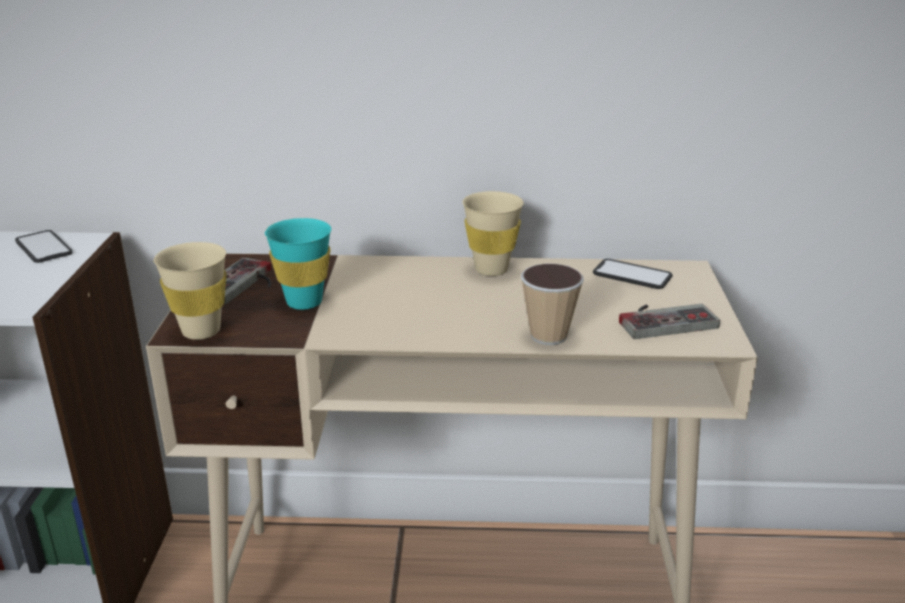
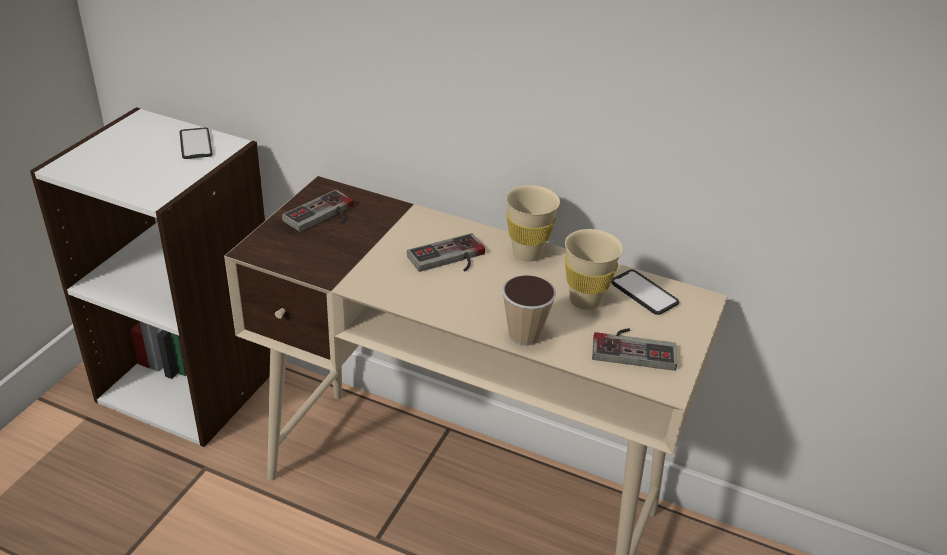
camera: 20 degrees right, 10 degrees up
(201, 331) = (268, 253): beige cup -> beige cup (585, 301)
(304, 302) = (358, 246): turquoise cup -> none
(416, 291) = (450, 259): none -> game controller

